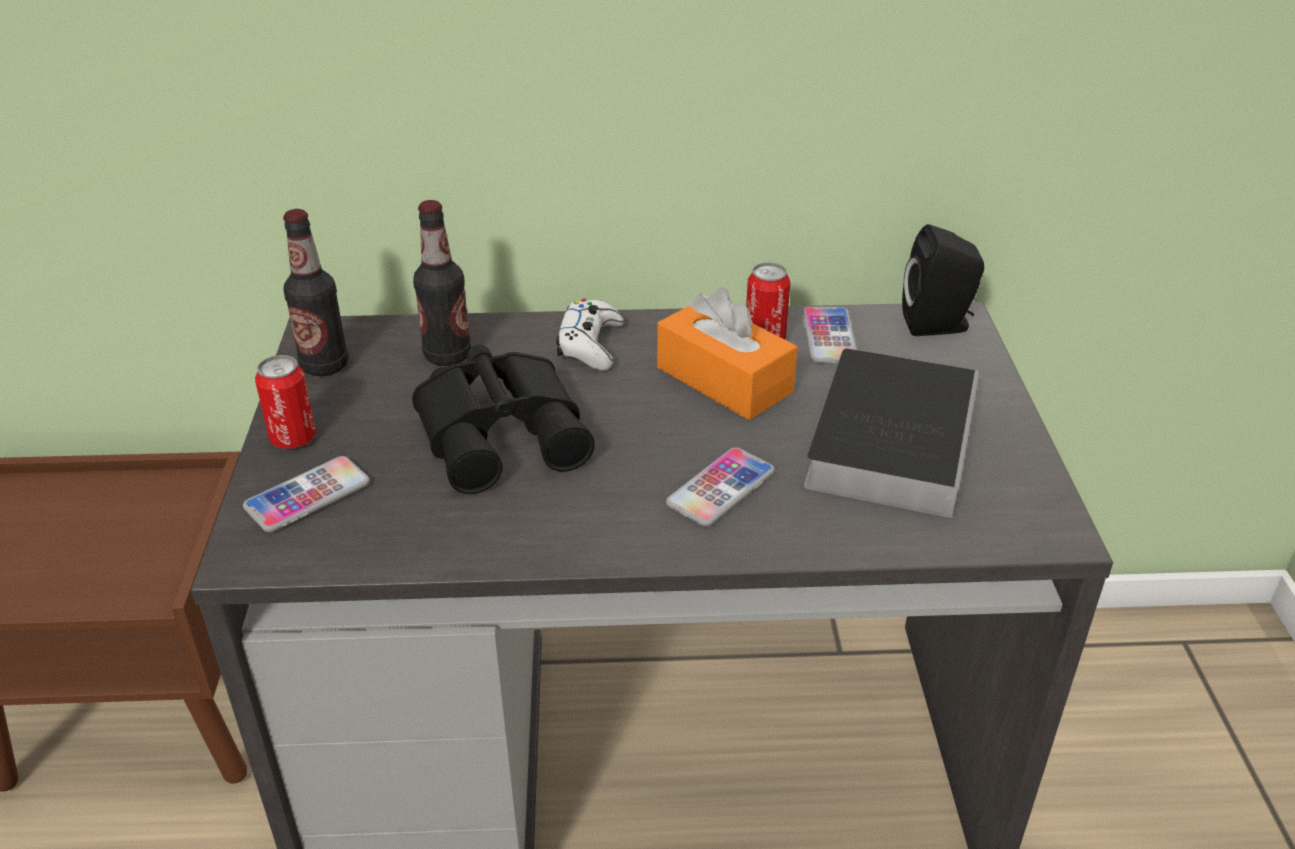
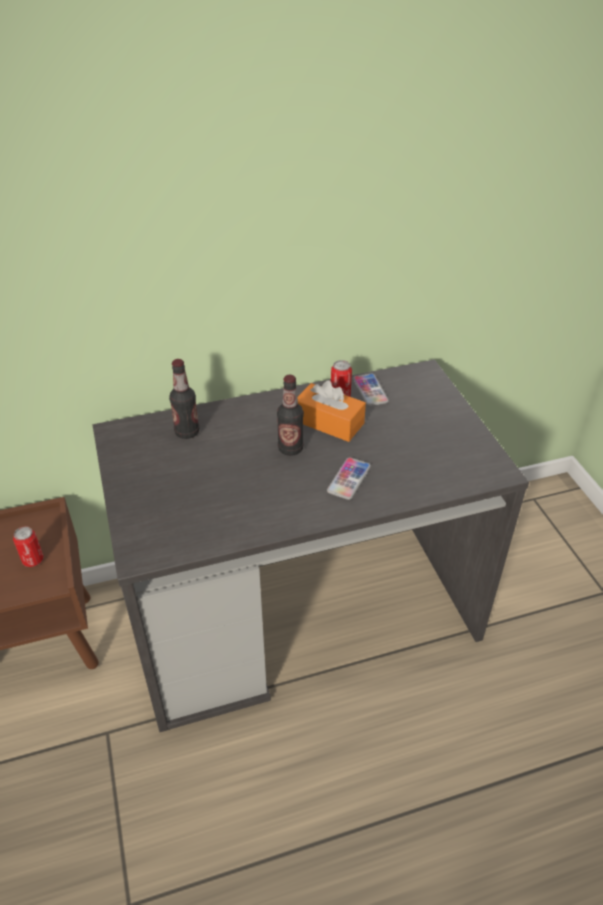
camera: 15 degrees left, 5 degrees up
(293, 438) = (129, 492): can -> can (33, 560)
(307, 495) = (152, 520): phone -> none
(324, 365) = (125, 449): bottle -> bottle (290, 448)
(504, 431) = (234, 468): black binoculars -> none
(590, 345) = (256, 414): white game controller -> none
(891, 437) = (416, 439): book -> none
(939, 325) = (418, 375): black speaker -> none

